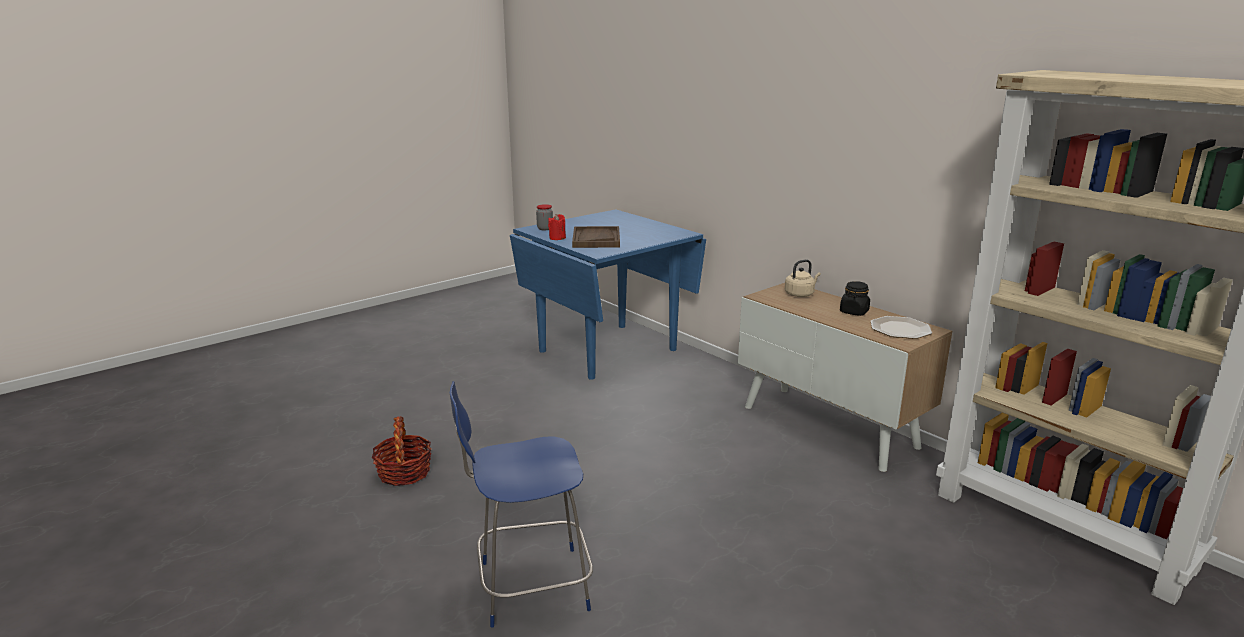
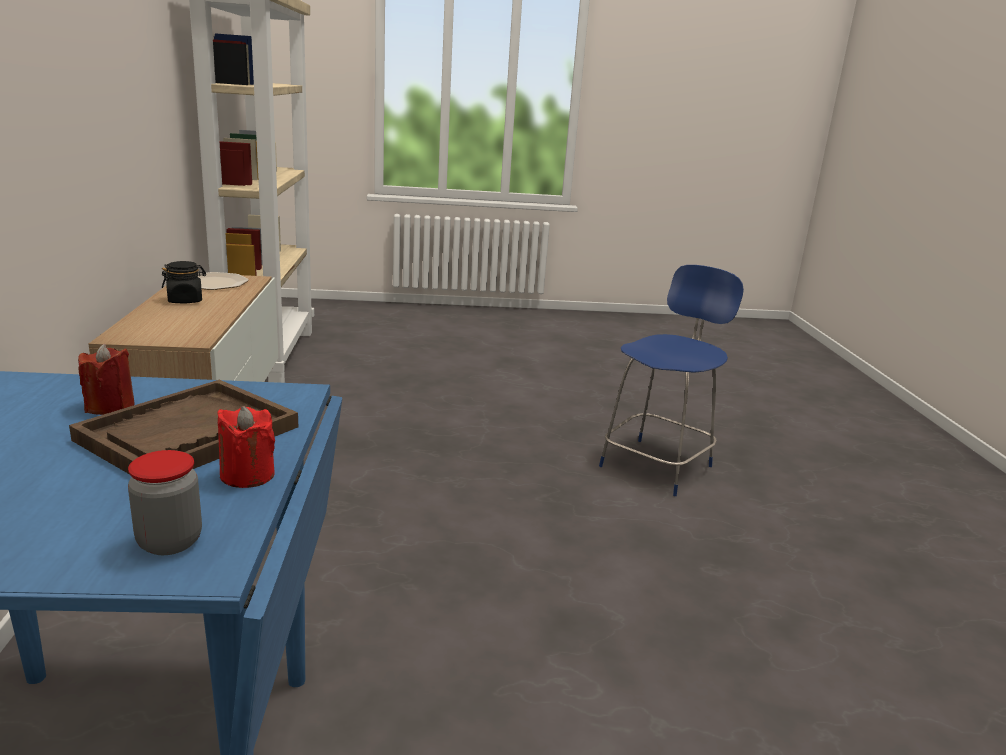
camera: 145 degrees left, 0 degrees up
(404, 472) = (746, 624): basket -> none
(529, 586) = (658, 465): blue chair -> blue chair turned 75 degrees counterclockwise
(636, 237) = (110, 407): none -> red candle
(800, 294) = (151, 327): beige kettle -> none

